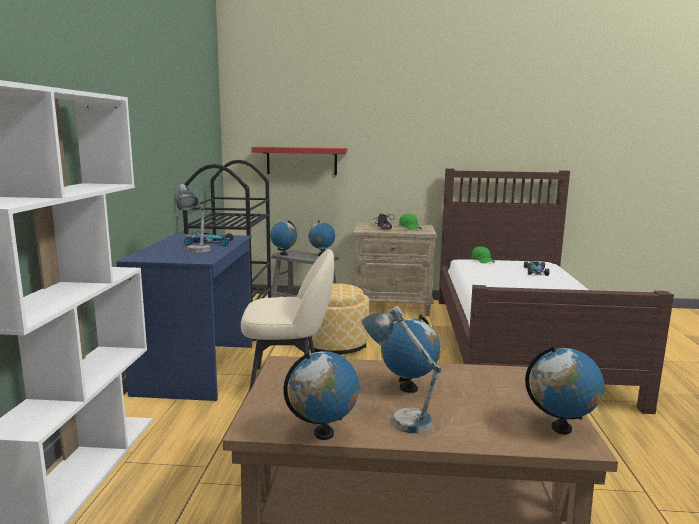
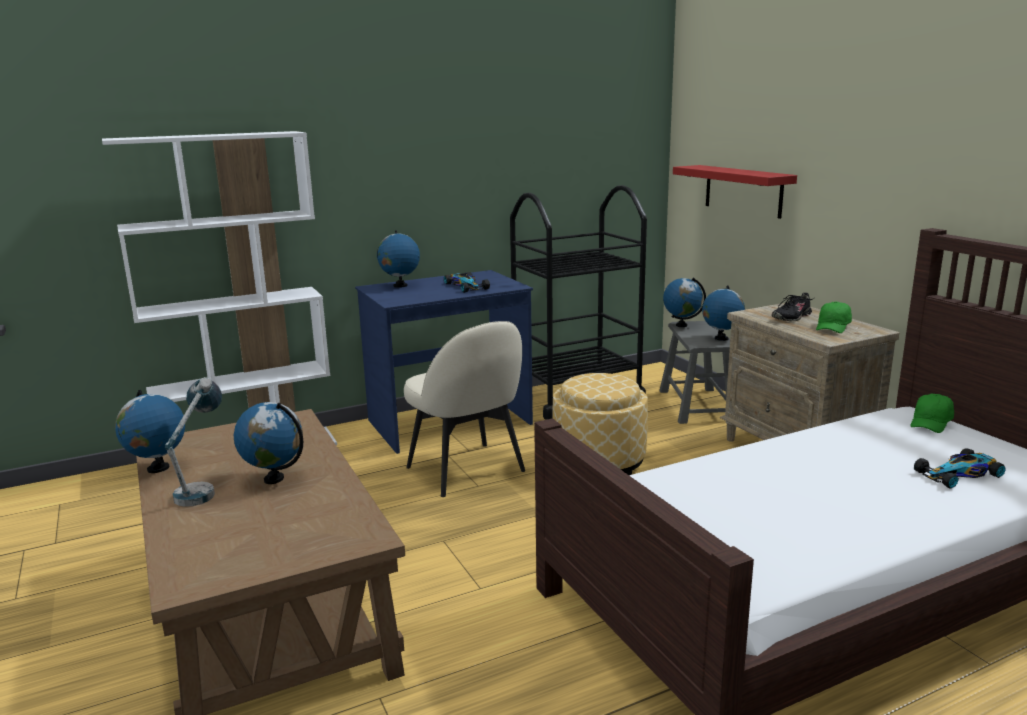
camera: 60 degrees right, 5 degrees up
(195, 252) = (420, 293): table lamp -> none
(561, 428) = (217, 571): globe -> globe (400, 286)

